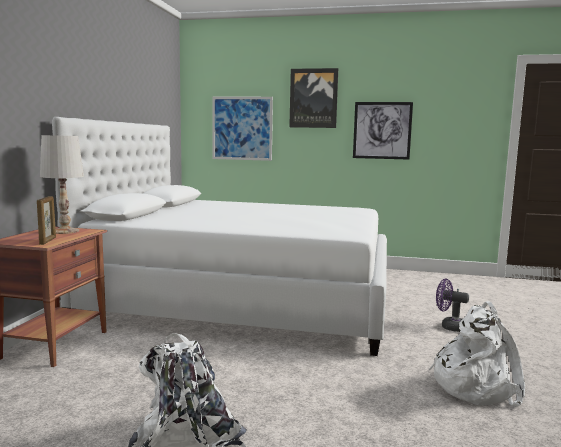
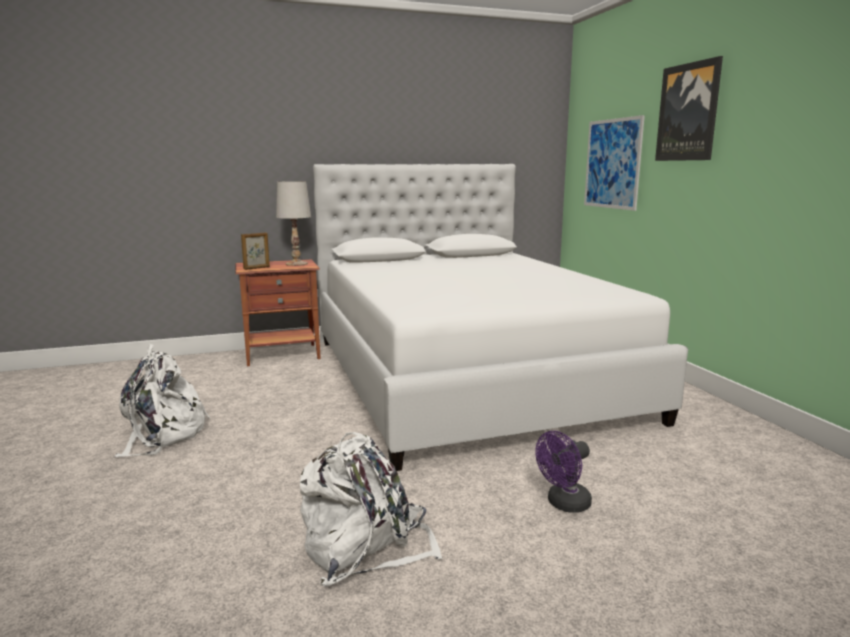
camera: 60 degrees right, 5 degrees up
(382, 130) = (776, 163): picture -> none
(449, 327) = (564, 504): purple fan -> purple fan turned 120 degrees counterclockwise

